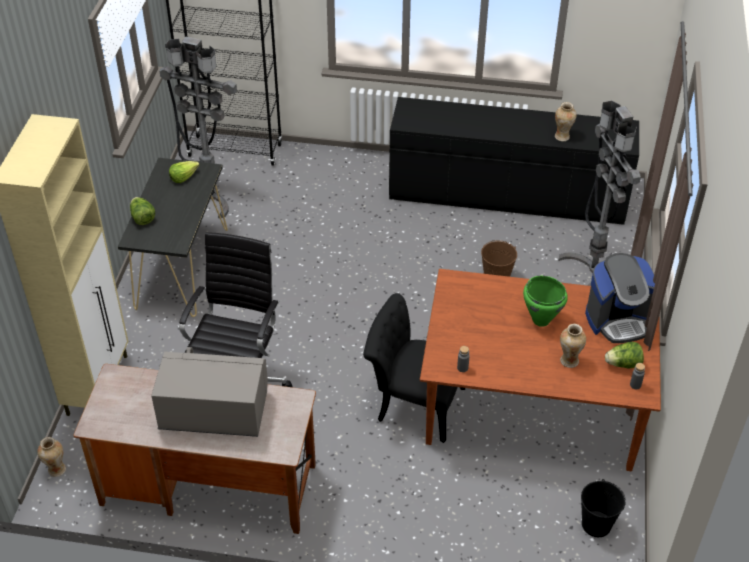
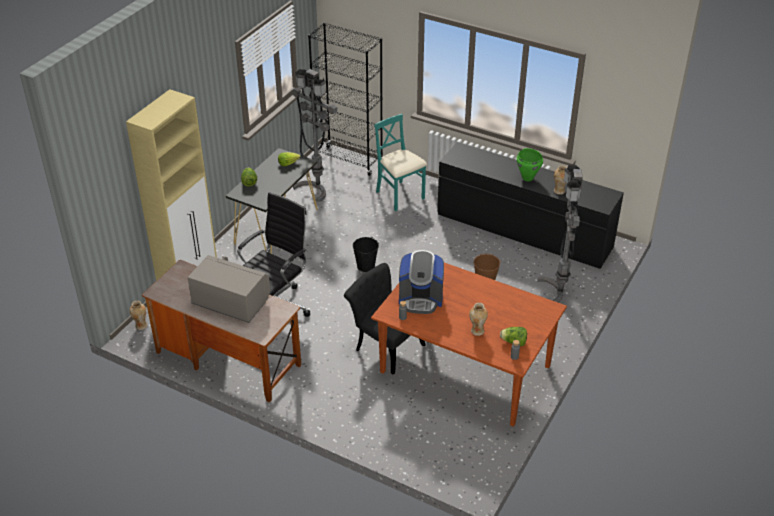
camera: 20 degrees right, 5 degrees down
(327, 184) = (400, 196): none -> turquoise chair
(541, 320) = (473, 302): green cooking pot -> green cooking pot (527, 178)
(596, 524) = (469, 452): black bucket -> black bucket (365, 266)
(618, 320) = (527, 314): coffee machine -> coffee machine (421, 299)

